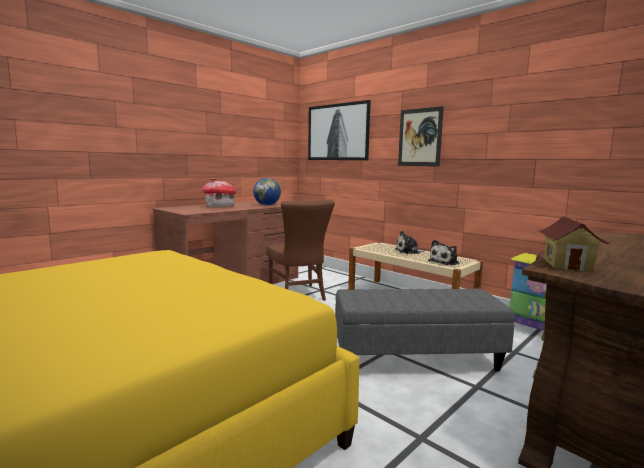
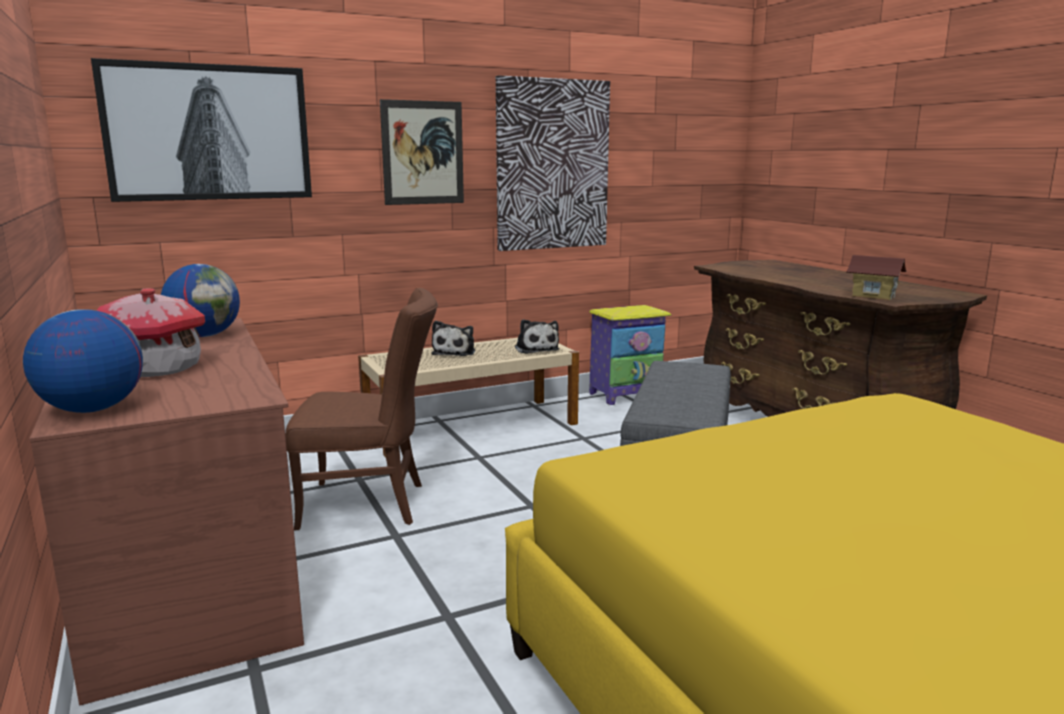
camera: 70 degrees left, 5 degrees up
(175, 207) = (92, 409): none -> globe
(504, 143) = (552, 165): none -> picture

